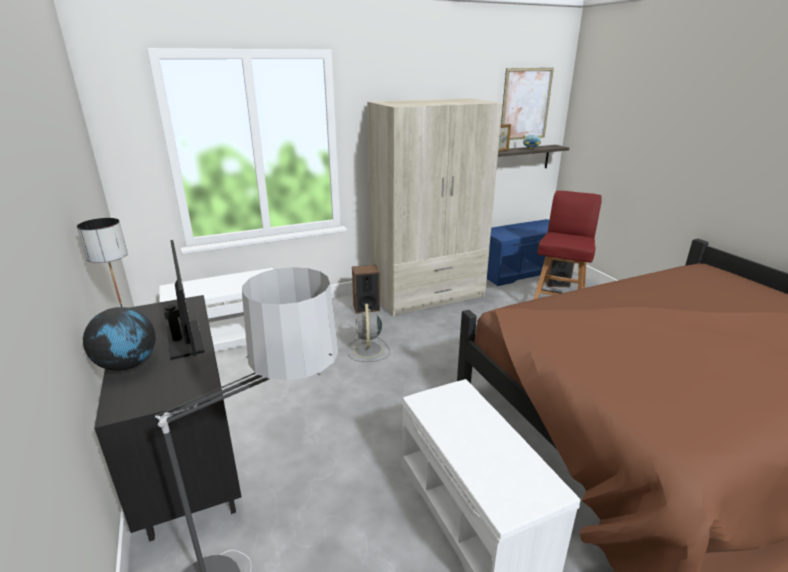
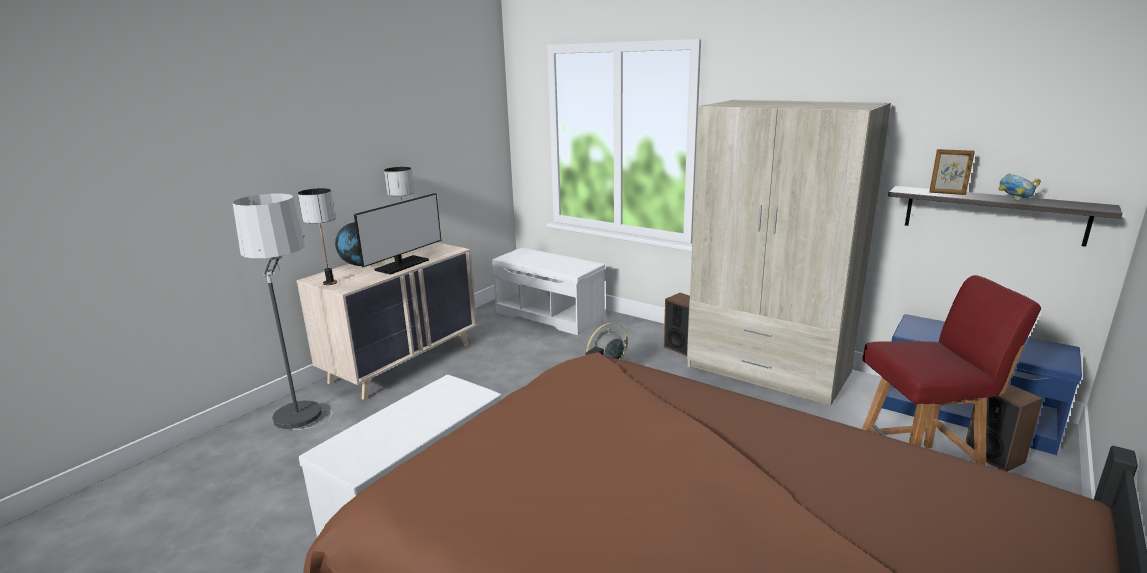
camera: 60 degrees right, 5 degrees down
(160, 399) = (329, 283): none -> table lamp
(188, 457) = (402, 362): black dresser -> beige dresser
(526, 104) = (1033, 120): picture -> none

